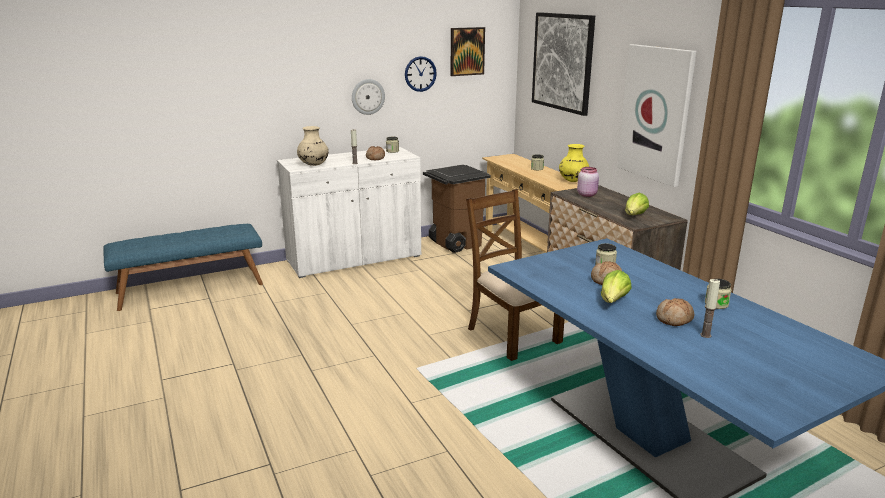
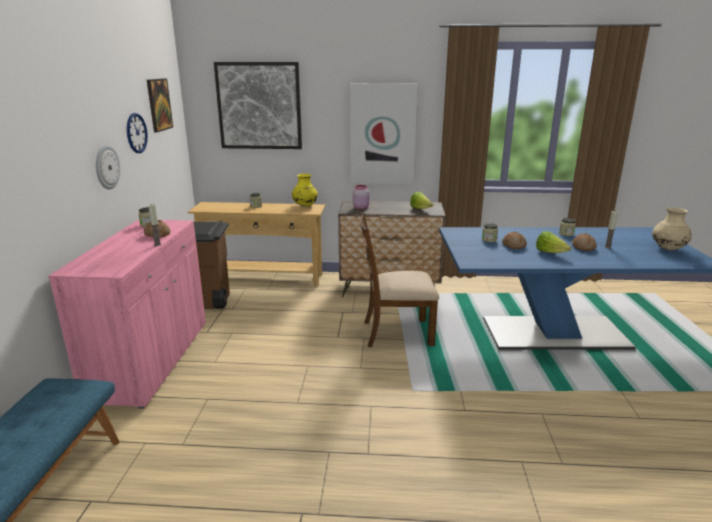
camera: 60 degrees left, 0 degrees up
(313, 165) = (120, 262): beige vase -> beige vase (668, 249)
(354, 259) = (152, 360): white cabinet -> pink cabinet

